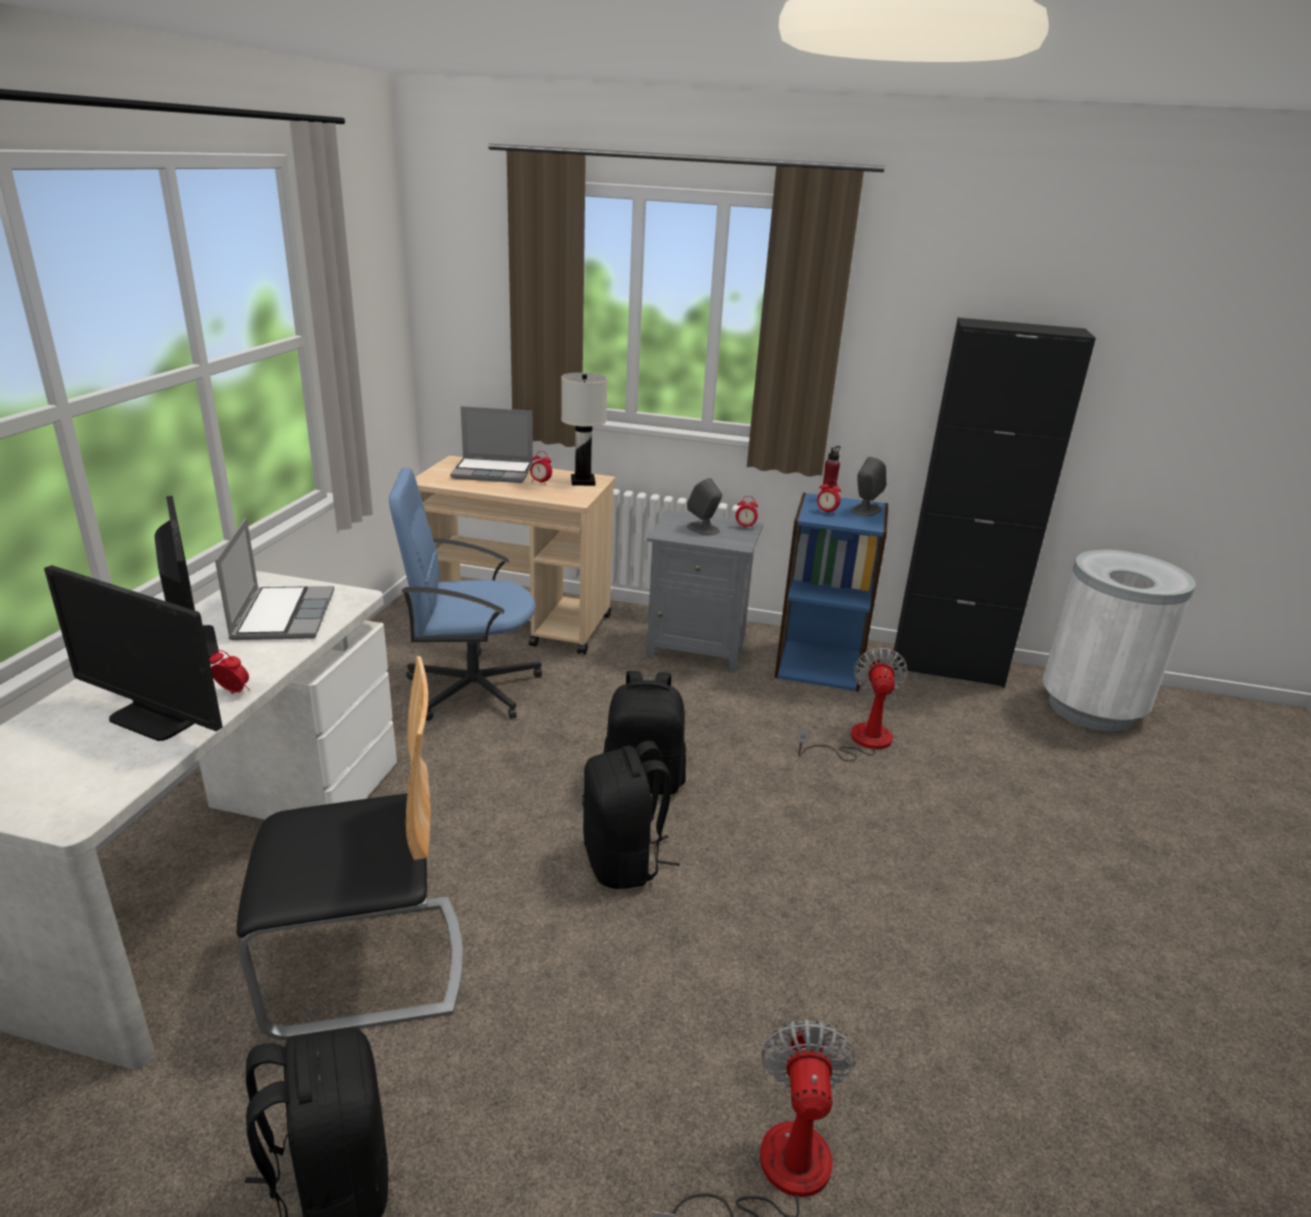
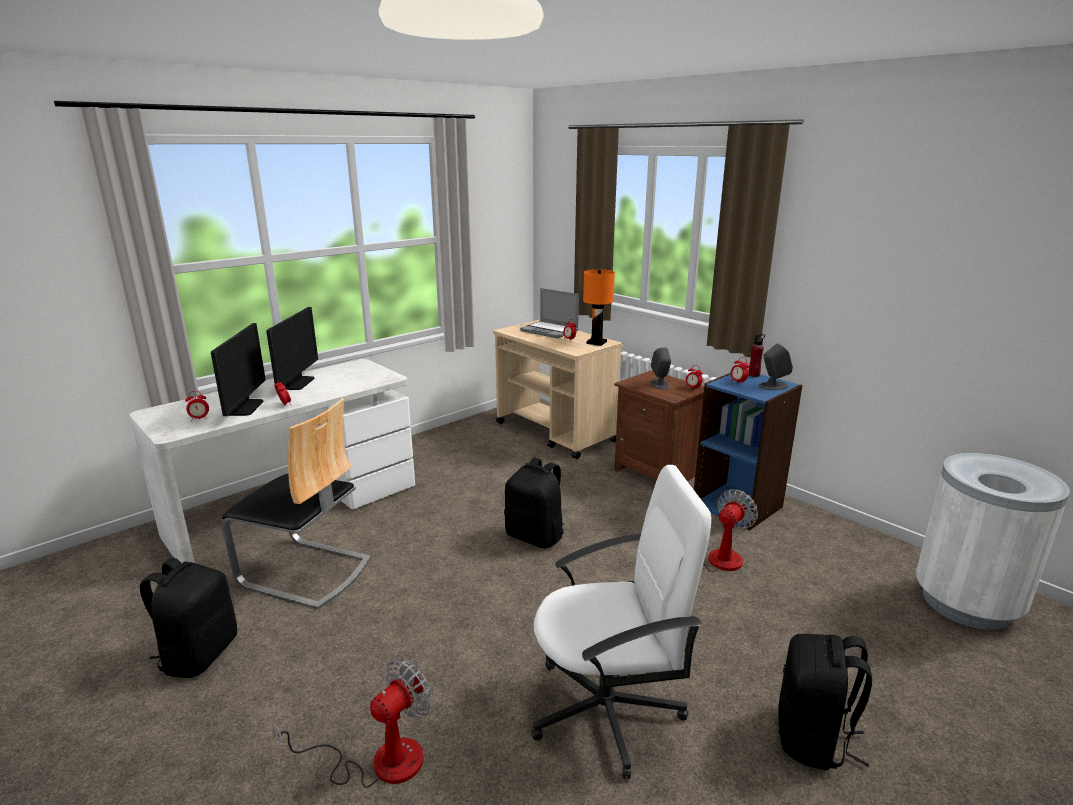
camera: 35 degrees right, 5 degrees down
(92, 766) = (199, 419): none -> alarm clock
(156, 718) = (244, 407): monitor -> monitor turned 150 degrees counterclockwise
(282, 615) = (349, 379): laptop -> none
(471, 687) = (492, 460): blue office chair -> none
(583, 481) = (596, 342): white table lamp -> orange table lamp
(624, 861) = (477, 573): black backpack -> black backpack (813, 739)
(697, 648) = (656, 473): grey nightstand -> brown nightstand
(935, 964) = (608, 709): none -> white office chair
(947, 667) = (850, 535): black cabinet -> none

